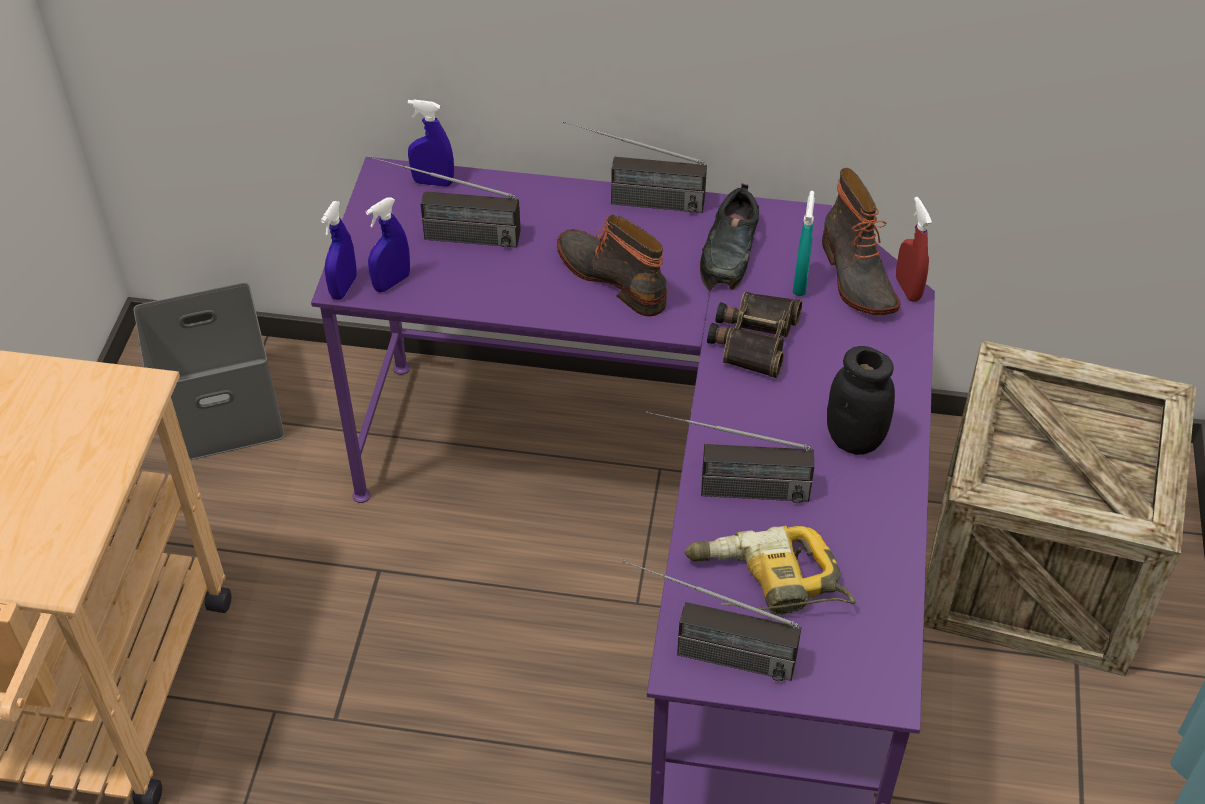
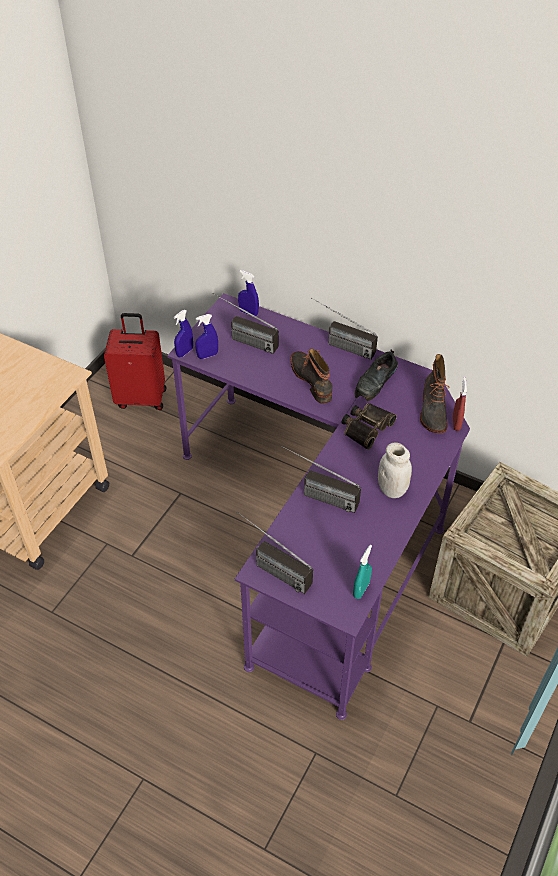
camera: 20 degrees right, 0 degrees up
(222, 407) = (141, 397): grey storage box -> red suitcase
(766, 583) = (315, 545): power drill -> none
(800, 283) = (402, 406): turquoise spray bottle -> turquoise spray bottle (361, 589)
(854, 439) = (392, 489): black jar -> white jar

